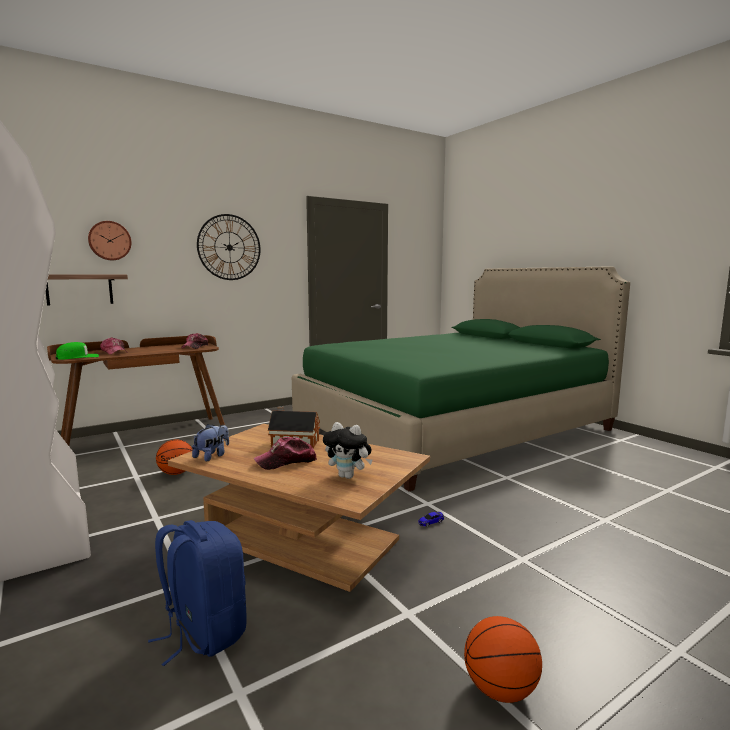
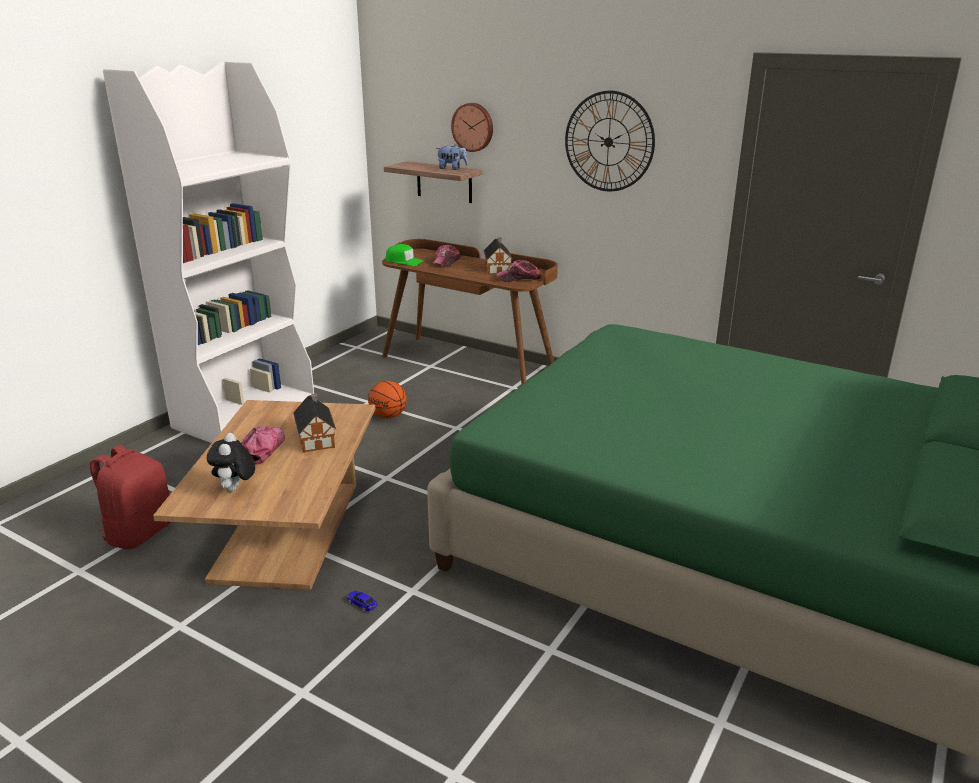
camera: 65 degrees right, 15 degrees up
(164, 347) = (498, 268): none -> toy house
(204, 632) = (139, 532): blue backpack -> red backpack
(212, 456) = (263, 413): plush toy -> plush toy (452, 168)
(286, 461) = (263, 449): cap -> cap turned 60 degrees clockwise
(499, 690) = (83, 699): basketball -> none

